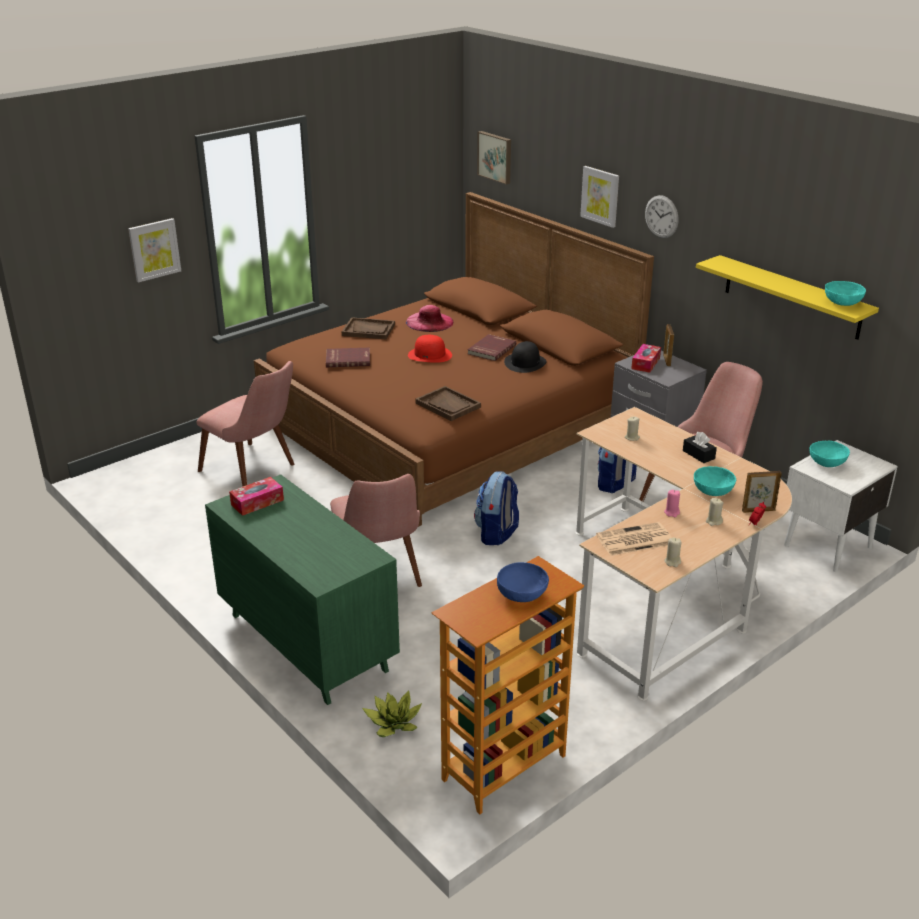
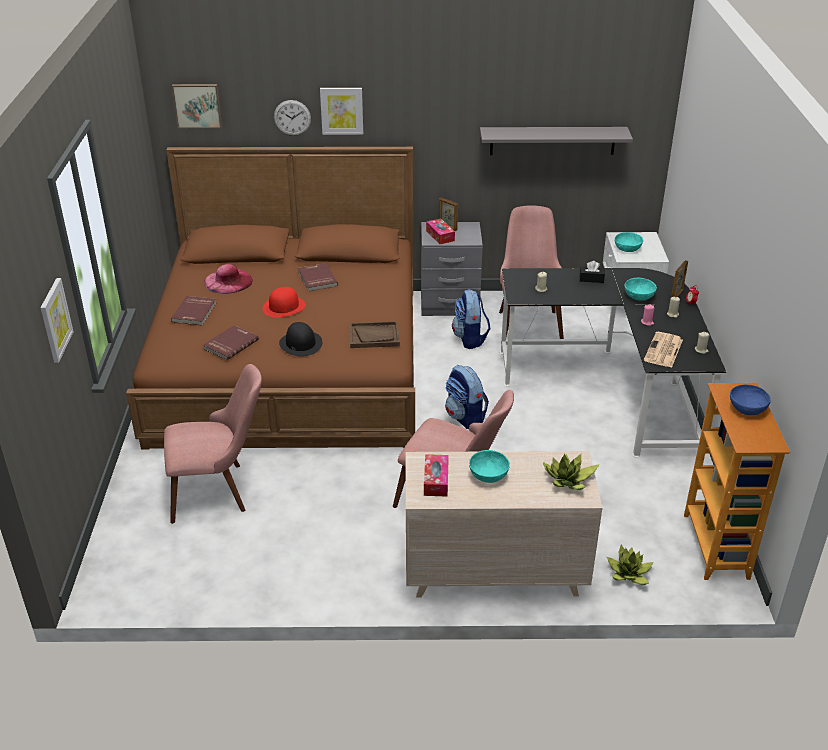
camera: 50 degrees left, 5 degrees up
(306, 642) = (493, 572): green dresser -> beige dresser
(336, 564) = (568, 480): none -> potted plant
(368, 330) = (195, 312): brown tray -> red book
(525, 362) = (359, 276): black hat -> black hat (300, 343)
(661, 216) = (415, 111): wall clock -> wall clock (292, 118)
(668, 593) = (611, 388): beige desk -> black desk
(792, 297) = (552, 140): yellow shelf -> grey shelf
(842, 302) = (607, 131): turquoise bowl -> turquoise bowl (488, 475)

